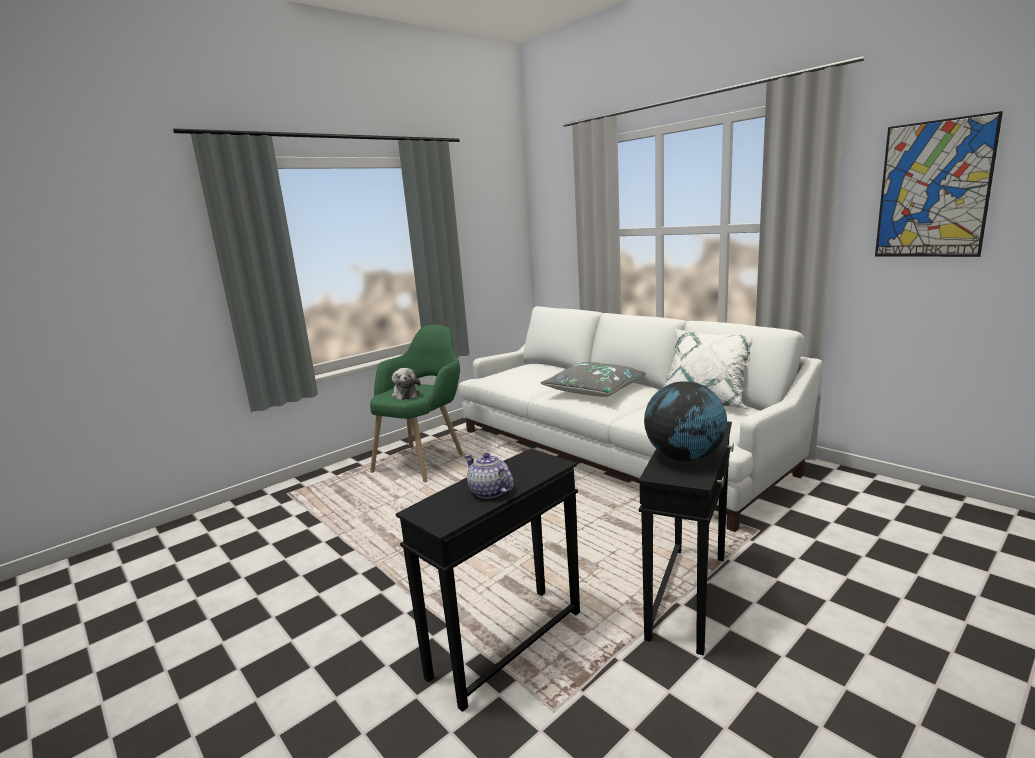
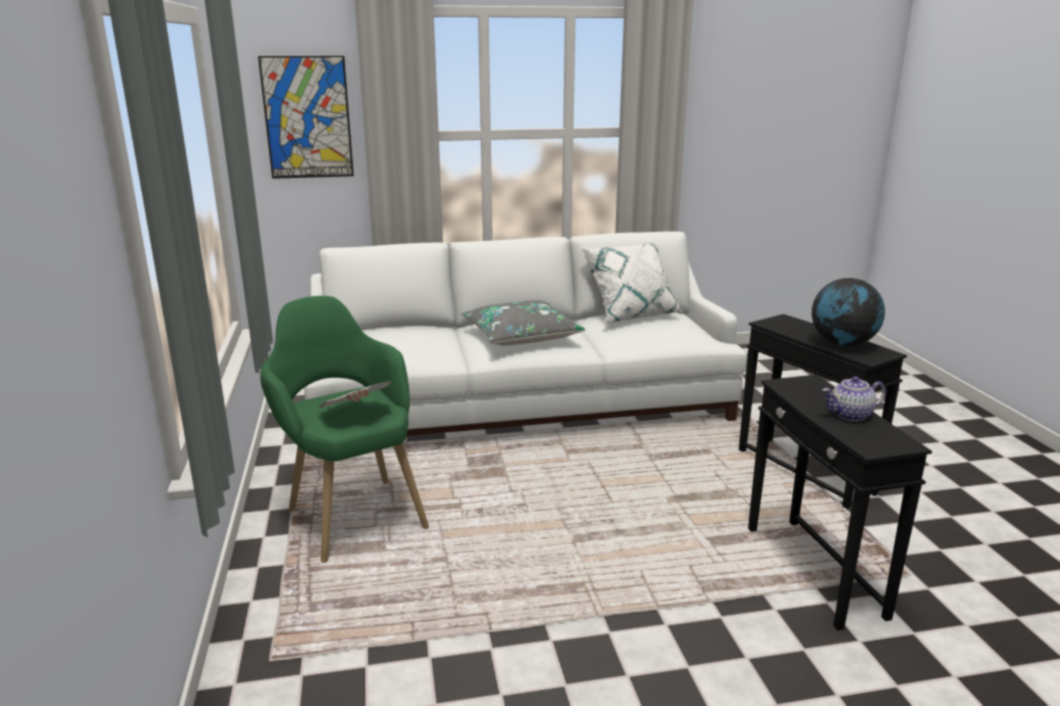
camera: 60 degrees left, 5 degrees up
(405, 394) = (355, 413): plush toy -> newspaper
(933, 190) = (744, 103): picture -> picture (307, 118)

